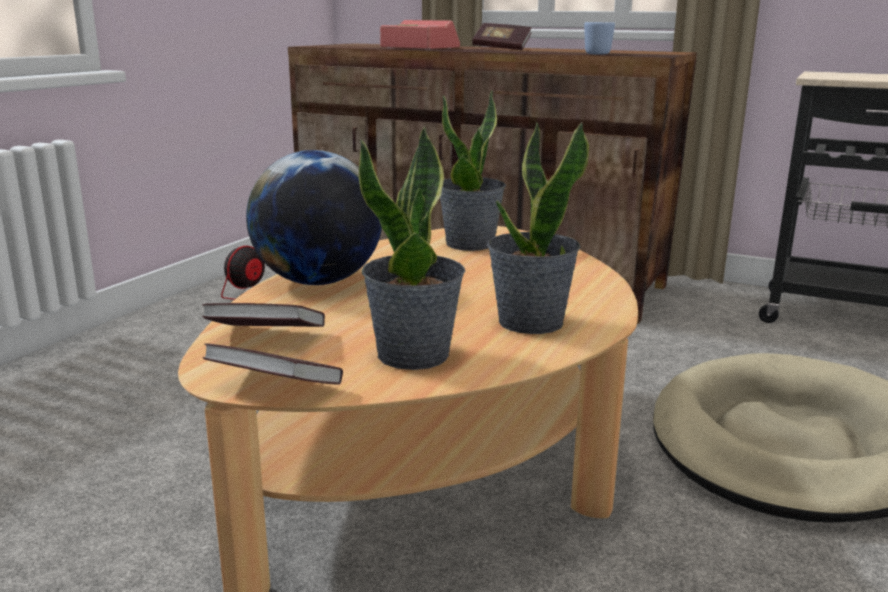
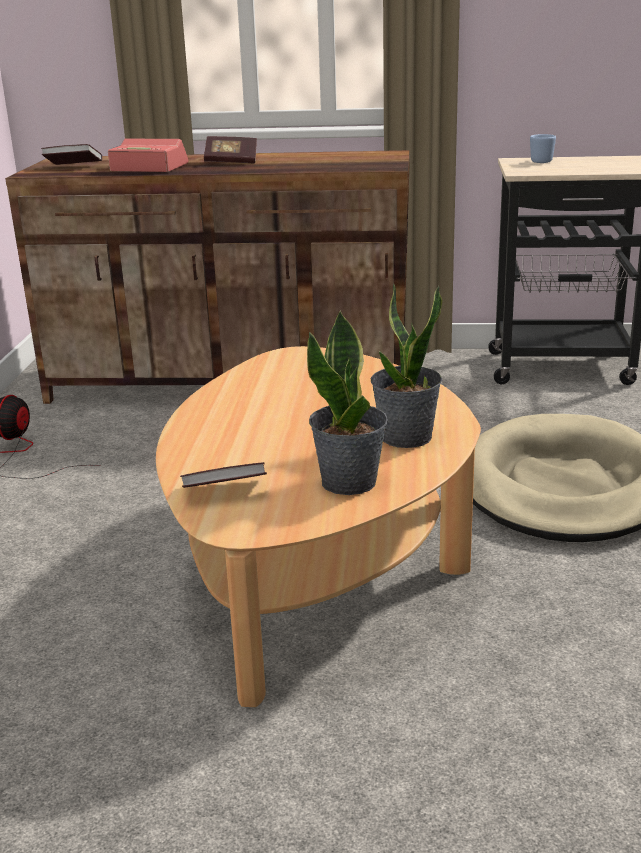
camera: 20 degrees left, 5 degrees up
(275, 389) = (279, 530): book -> book (73, 166)
(318, 281) = (208, 432): globe -> none
(470, 244) = (294, 370): potted plant -> none
(599, 54) = (338, 167): blue mug -> blue mug (541, 161)

